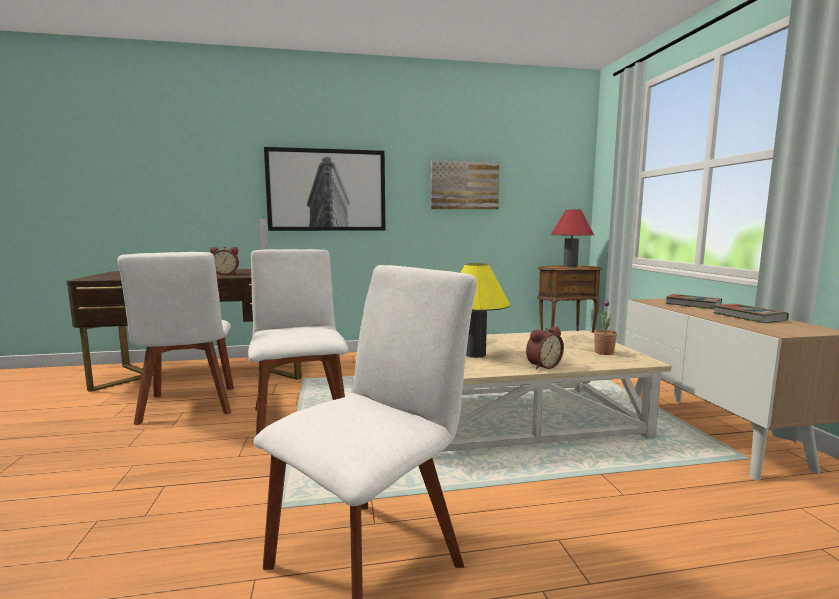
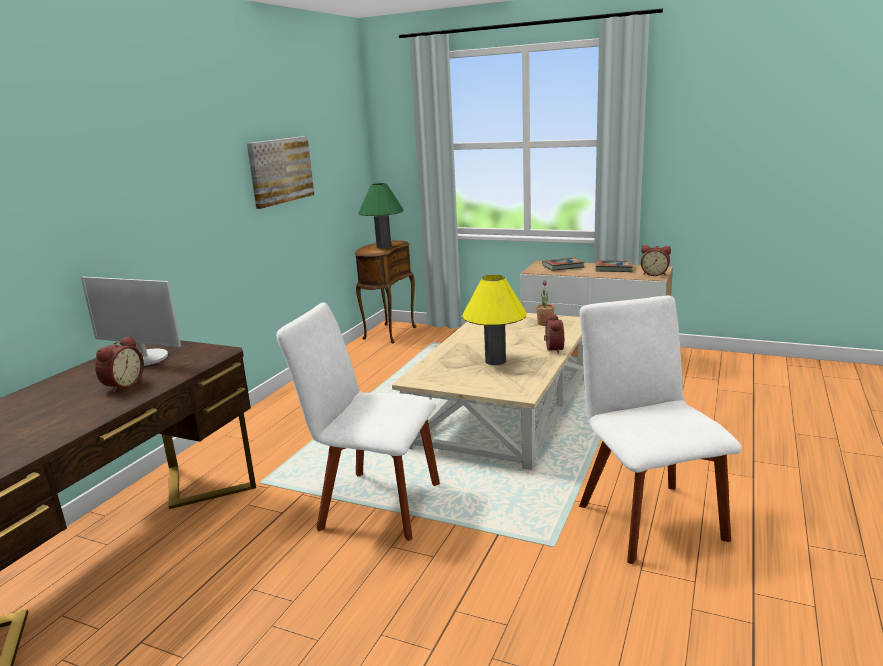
camera: 55 degrees left, 10 degrees up
(188, 407) = (238, 582): white chair -> none
(327, 190) = (144, 208): picture -> none
(570, 266) = (383, 246): red table lamp -> green table lamp
(790, 331) = (654, 274): none -> alarm clock

